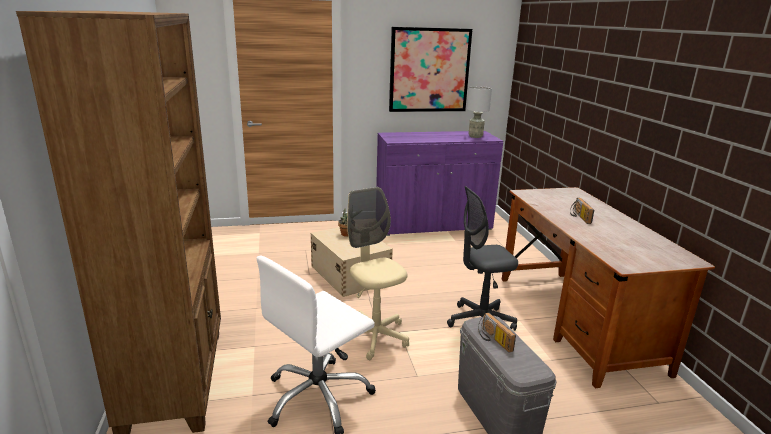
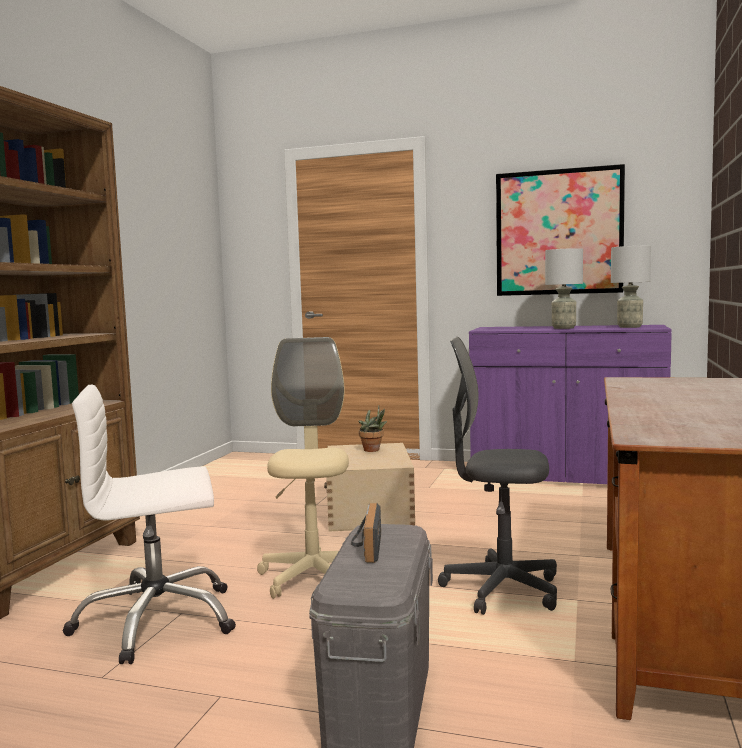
camera: 30 degrees right, 15 degrees down
(439, 138) = (563, 328): none -> grey table lamp
(578, 217) = (674, 398): radio -> none

